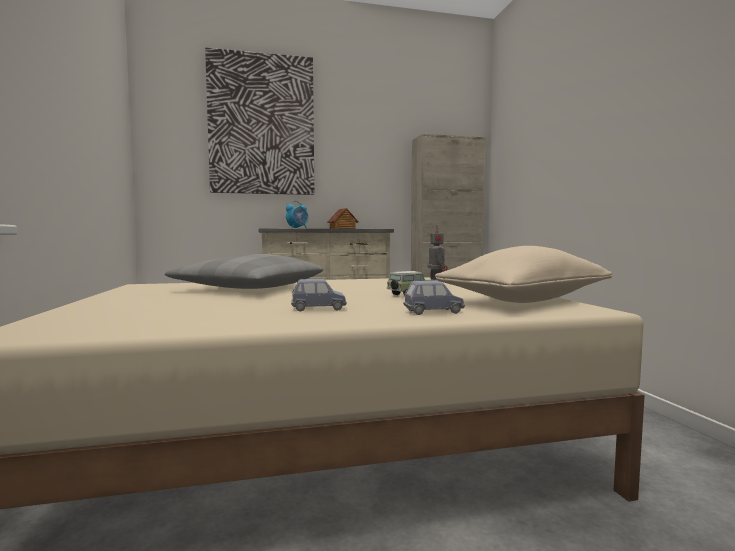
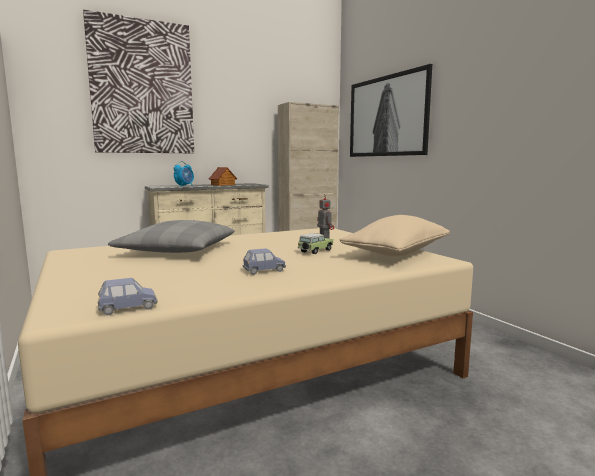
camera: 15 degrees left, 5 degrees up
(433, 312) = (347, 269): blue toy car -> blue toy car (128, 308)
(544, 142) = (387, 116): none -> picture

